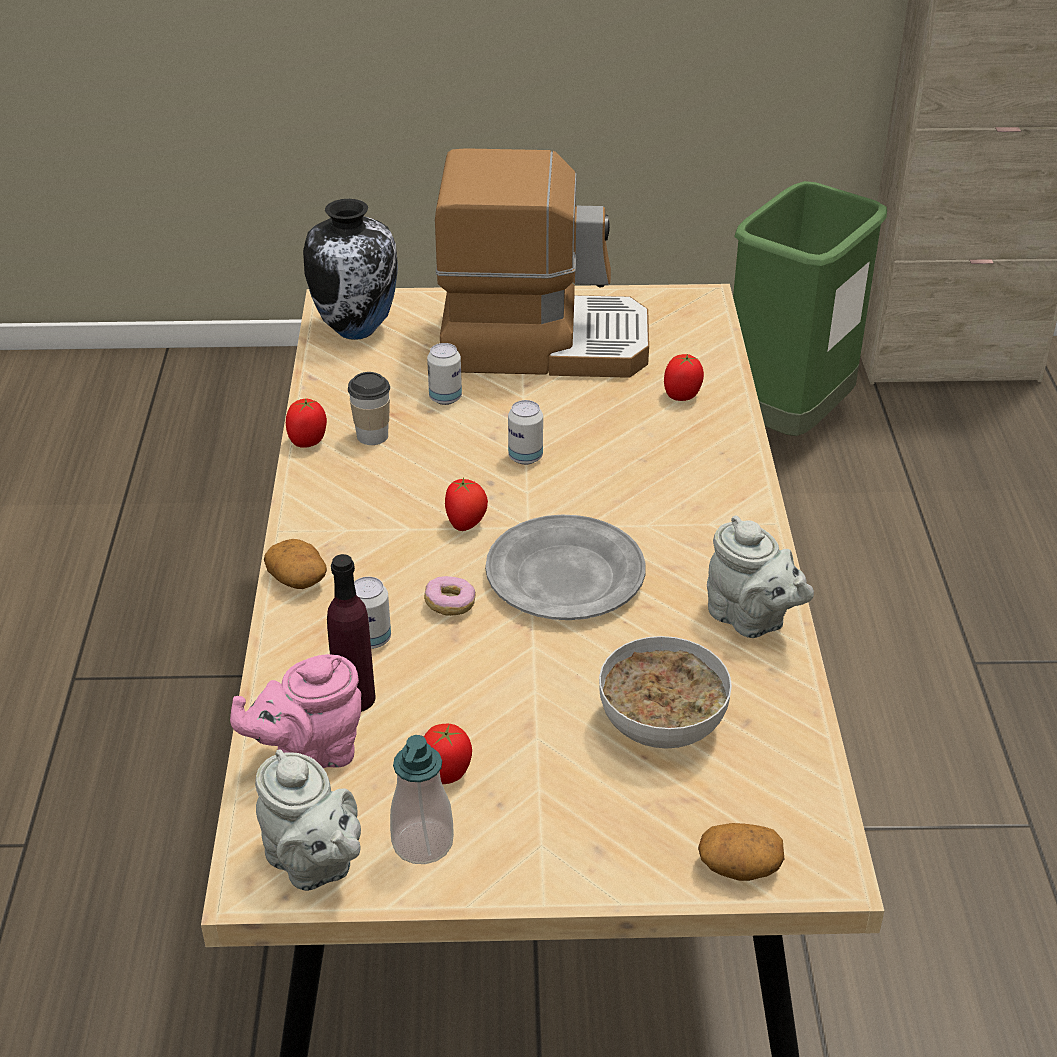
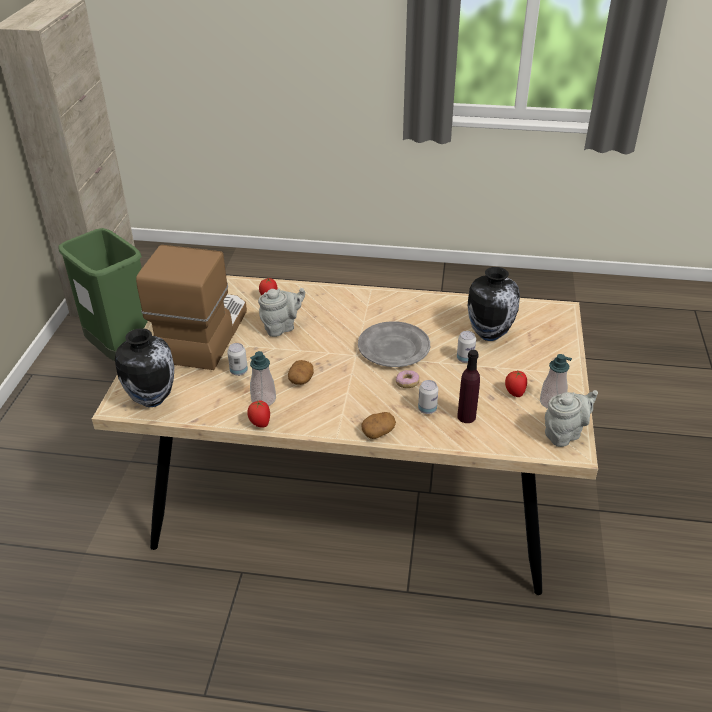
camera: 80 degrees left, 0 degrees up
(310, 755) = (501, 432): pink teapot -> none
(372, 436) = (263, 399): cup -> soap dispenser
(466, 524) = (349, 373): tomato -> none
(525, 457) = (301, 350): can -> can (465, 359)
(663, 725) = (489, 334): bowl -> vase
(739, 866) = (561, 327): potato -> potato (301, 379)
(751, 620) = (431, 304): grey teapot -> grey teapot (282, 327)

